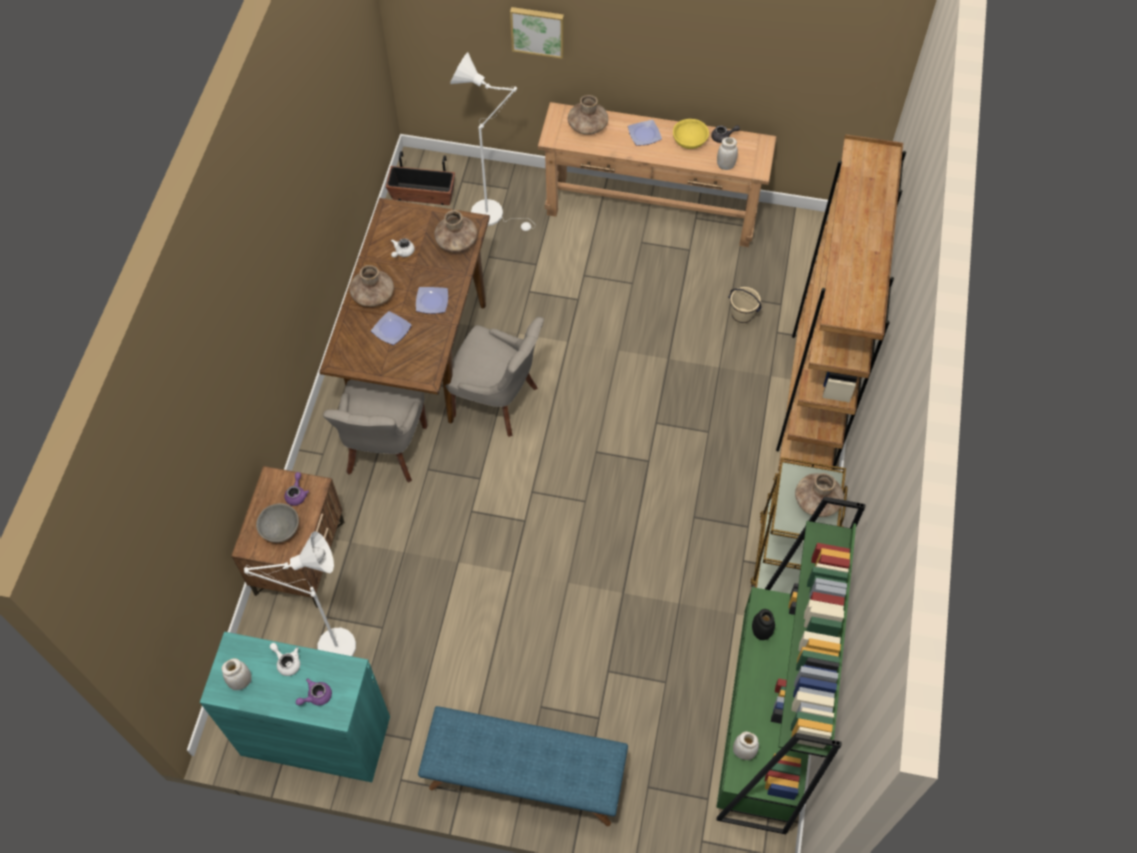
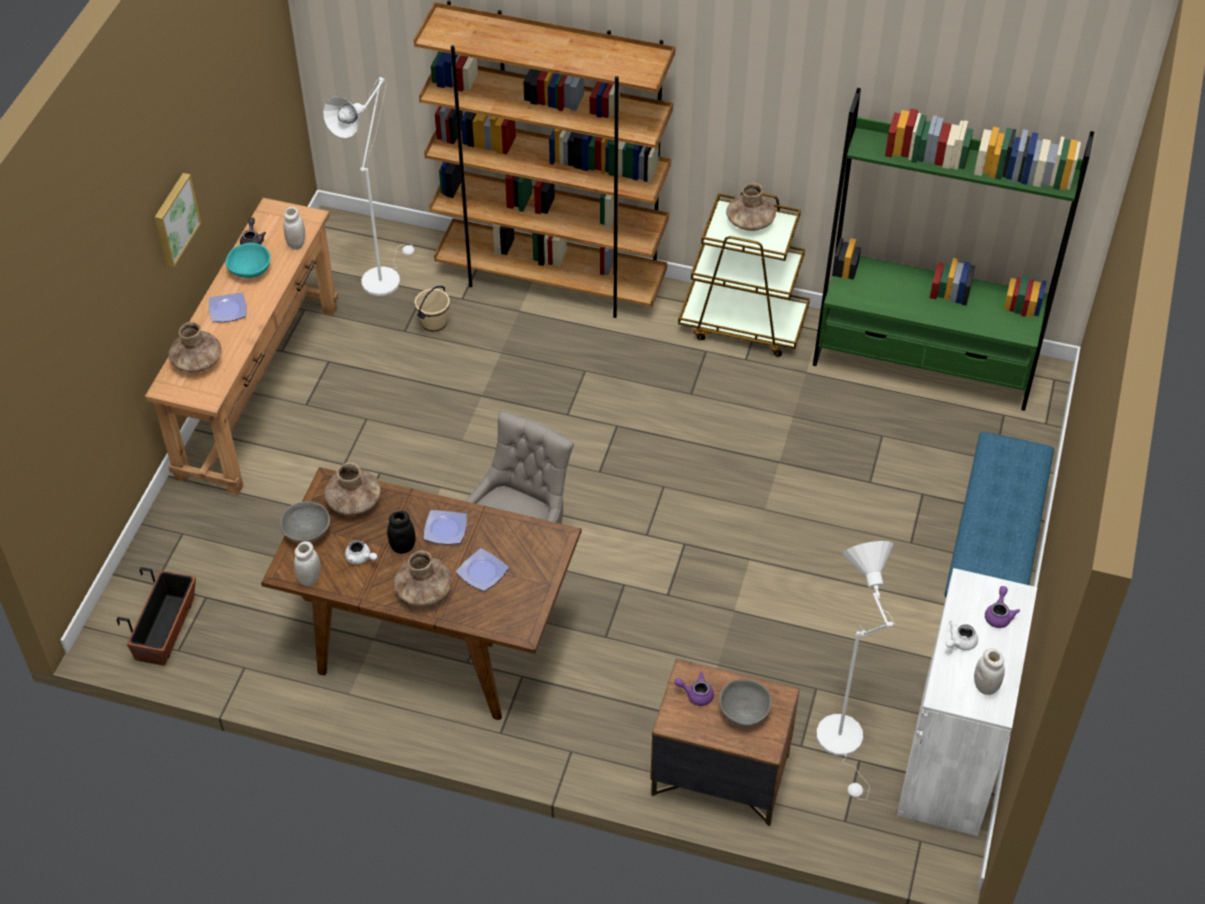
camera: 85 degrees left, 10 degrees down
(316, 696) = (999, 614): purple teapot -> purple teapot turned 135 degrees counterclockwise
(316, 736) = (951, 757): turquoise cabinet -> white cabinet
(385, 451) = (575, 682): grey chair -> none
(426, 217) = (307, 531): none -> grey bowl
(493, 214) = (222, 551): white floor lamp -> white floor lamp (383, 276)
(538, 30) = (108, 325): picture -> picture (174, 219)
(689, 141) = (249, 270): yellow bowl -> turquoise bowl
(743, 752) = (998, 328): white jar -> white jar (310, 578)
(761, 632) = (873, 301): black jar -> black jar (403, 547)

